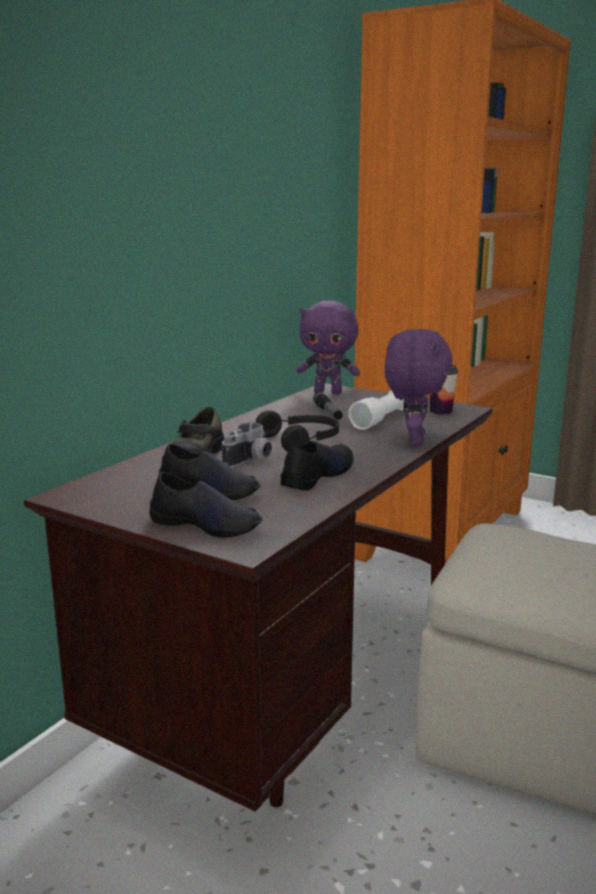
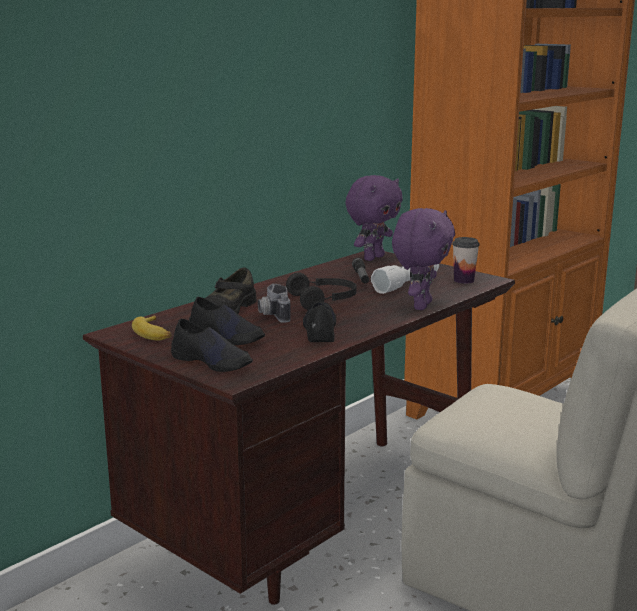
camera: 10 degrees right, 0 degrees up
(117, 493) = (154, 334): none -> banana
(251, 461) = (272, 315): camera -> camera turned 120 degrees clockwise
(317, 475) = (320, 330): black shoe -> black shoe turned 45 degrees counterclockwise
(328, 392) = (373, 258): purple plush toy -> purple plush toy turned 75 degrees counterclockwise

